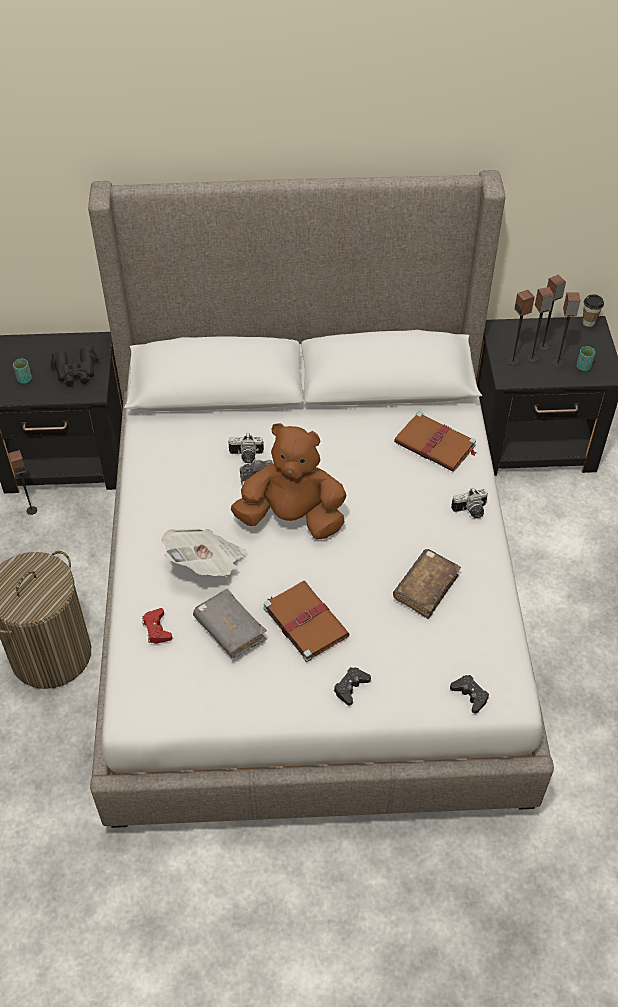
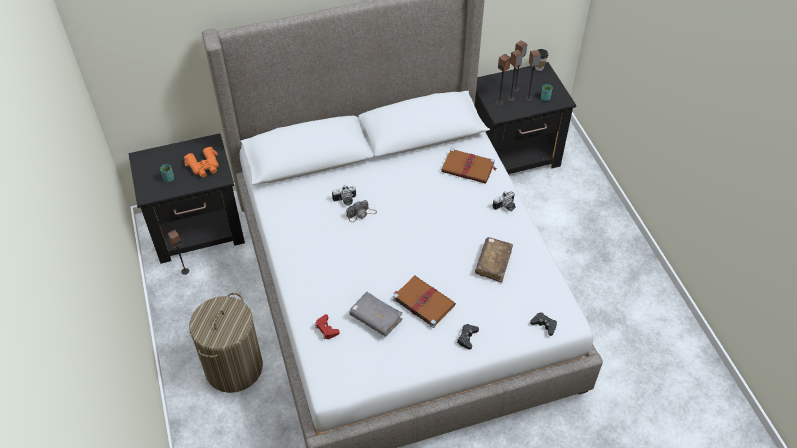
camera: 15 degrees left, 0 degrees up
(76, 372) = (204, 166): black binoculars -> orange binoculars
(207, 564) = (344, 278): newspaper -> none
(292, 518) = (391, 236): brown plush toy -> none

